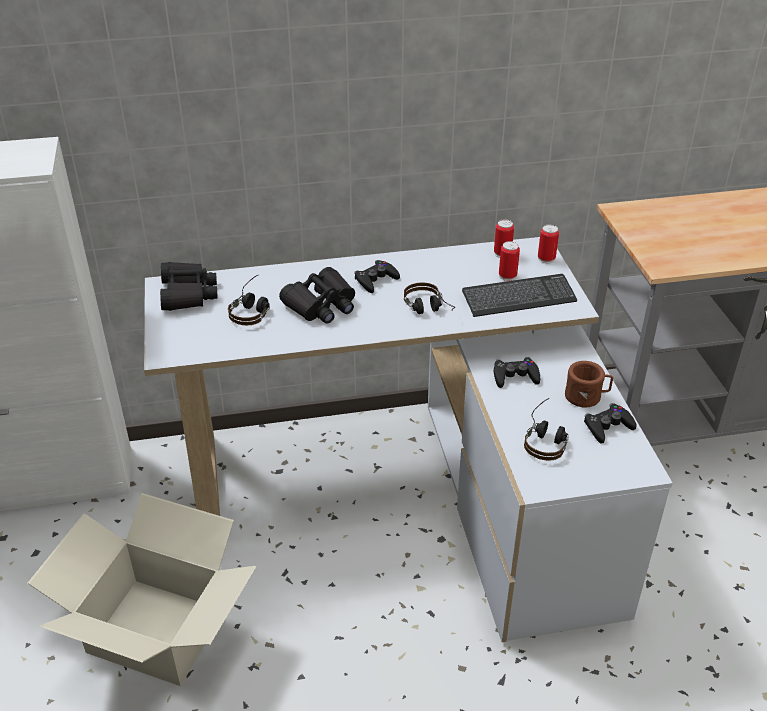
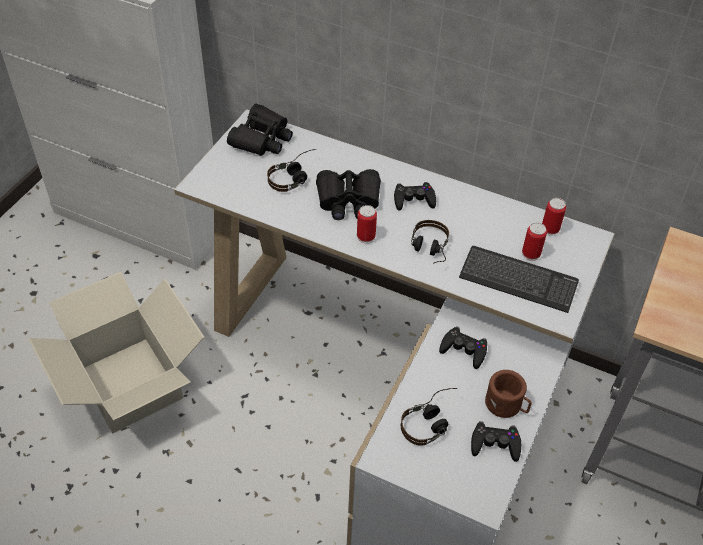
camera: 35 degrees right, 10 degrees up
(546, 258) = (585, 255): can -> can (366, 236)

